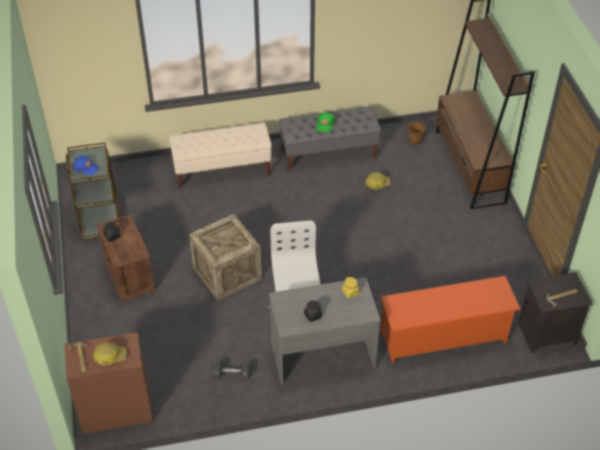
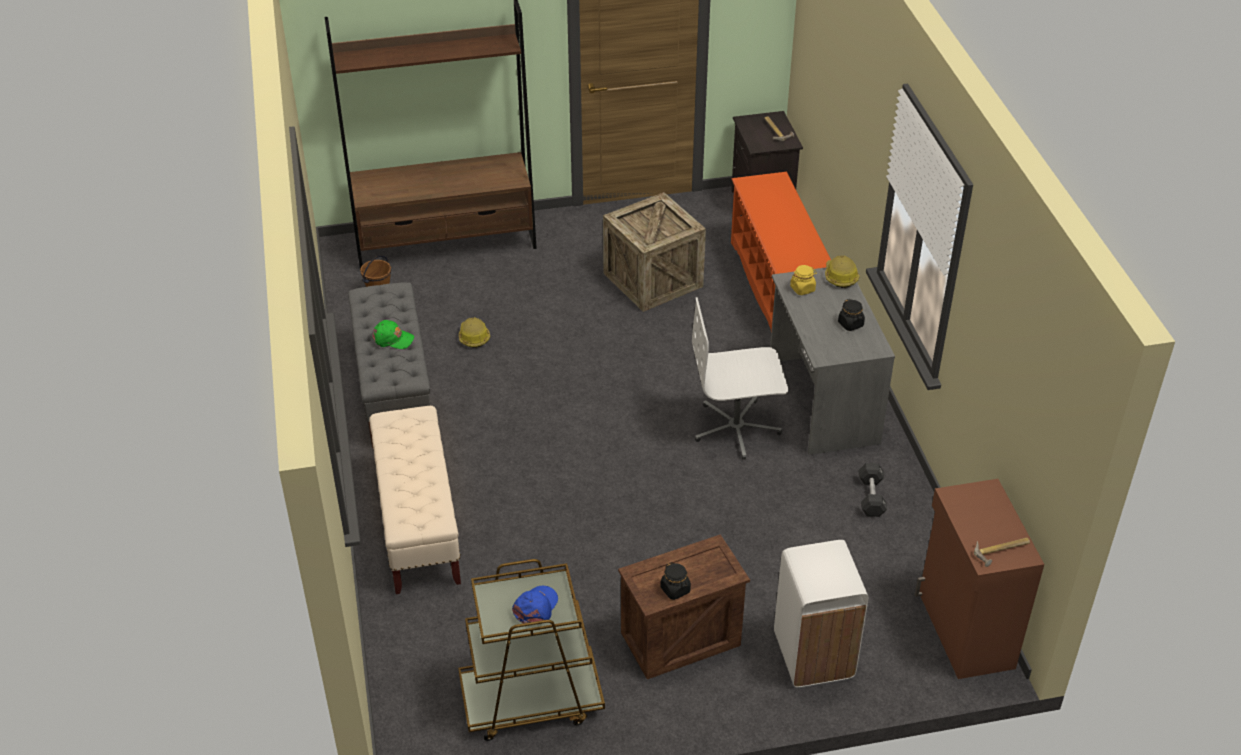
camera: 90 degrees left, 5 degrees down
(109, 334) = (813, 656): none -> white trash can
(109, 356) = (989, 516): hard hat -> hard hat (840, 276)
(227, 273) = (669, 509): crate -> crate (653, 280)

